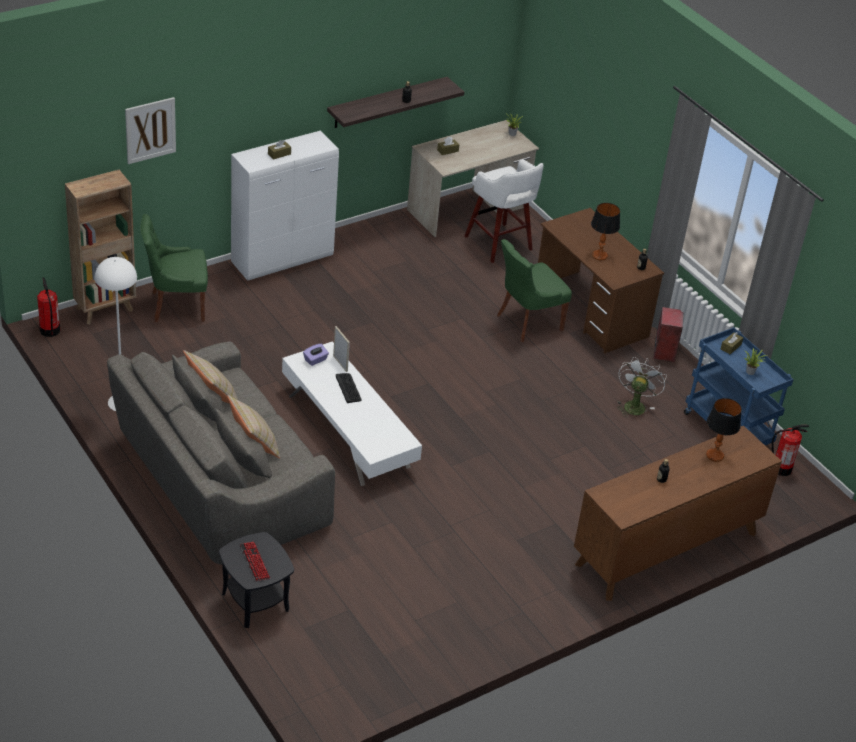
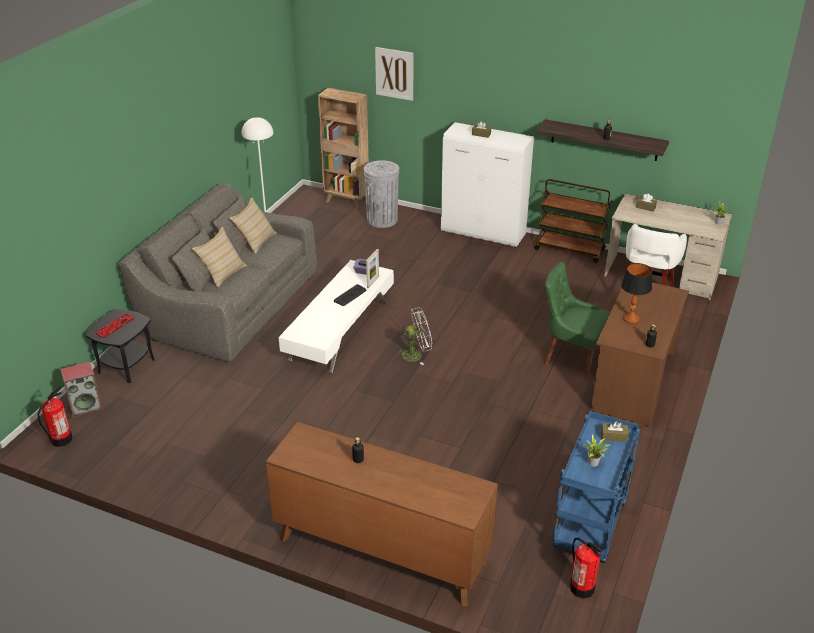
camera: 60 degrees right, 5 degrees down
(50, 331) = (304, 194): fire extinguisher -> fire extinguisher (61, 439)
(176, 306) = (382, 220): green chair -> grey trash can
(371, 229) = (570, 250): none -> brown cart
(634, 405) = (548, 454): white fan -> white fan (416, 354)
(664, 351) = (643, 443): speaker -> speaker (86, 406)
(715, 456) = (429, 480): table lamp -> none

